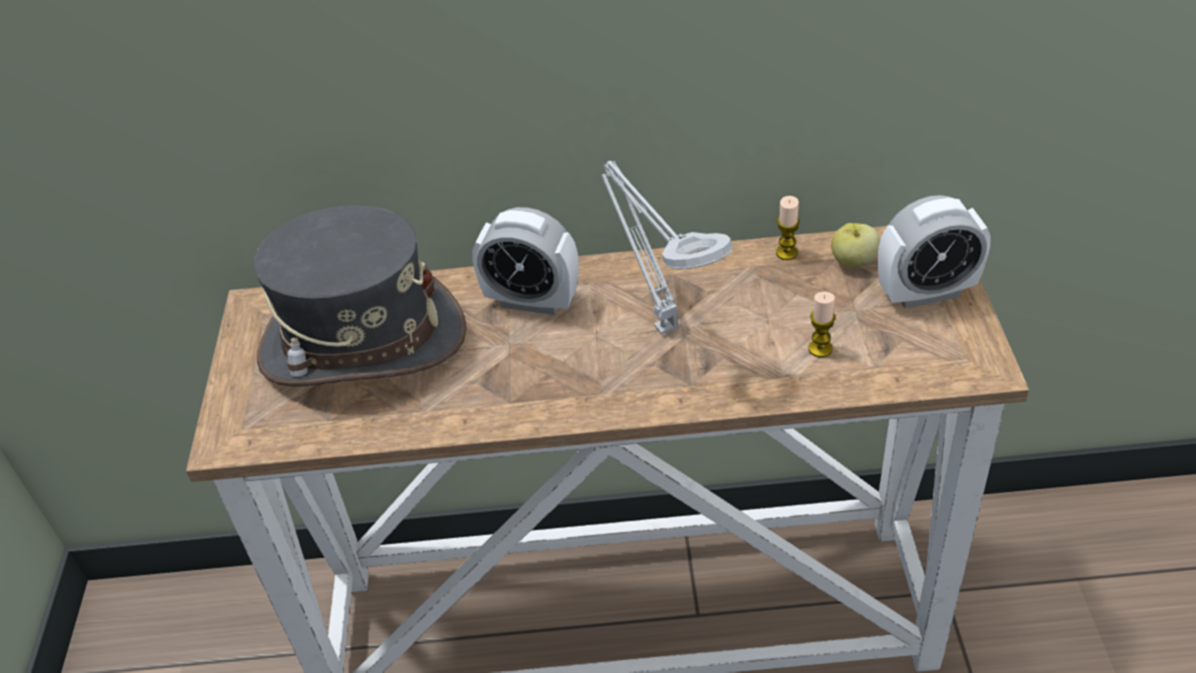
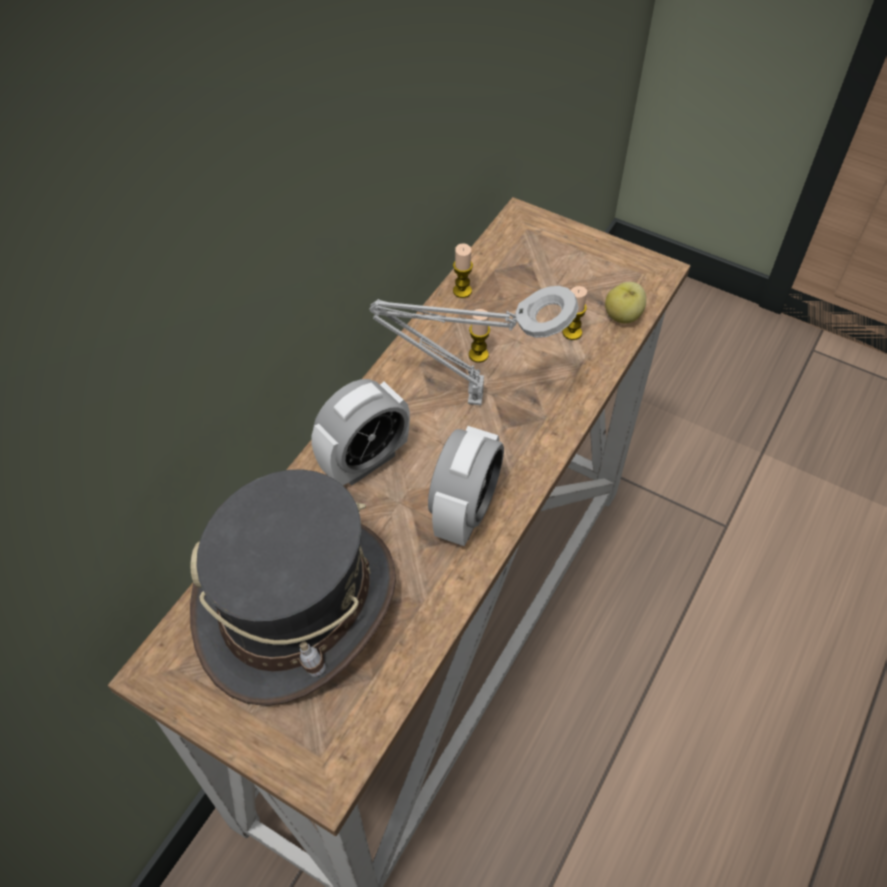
camera: 60 degrees left, 10 degrees up
(720, 303) = (478, 355): none -> candle
(853, 262) = (505, 266): apple -> apple (623, 316)
(926, 293) = (568, 252): alarm clock -> alarm clock (465, 512)

